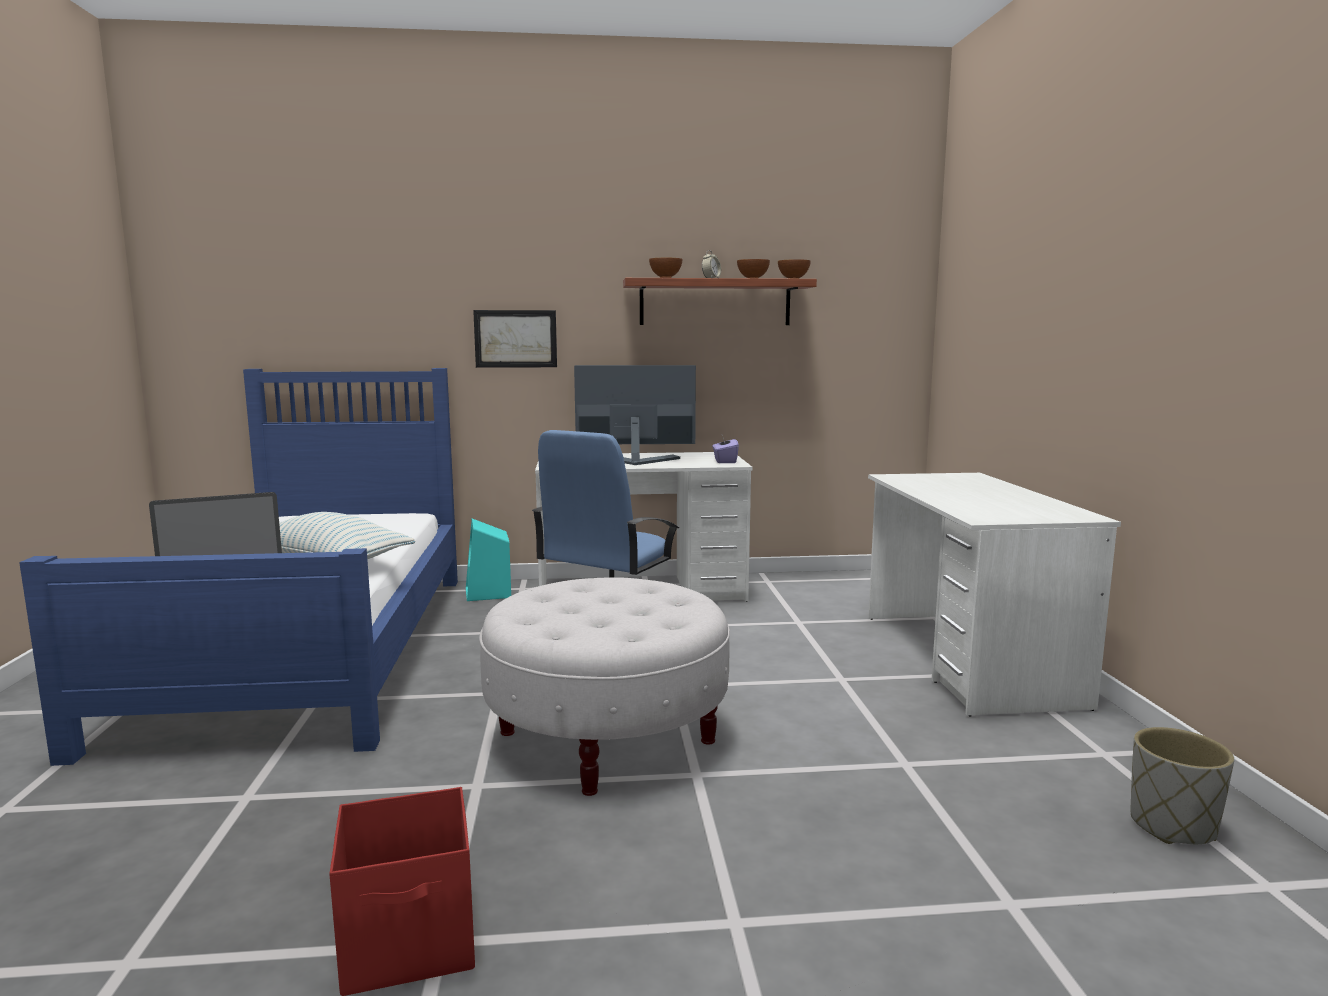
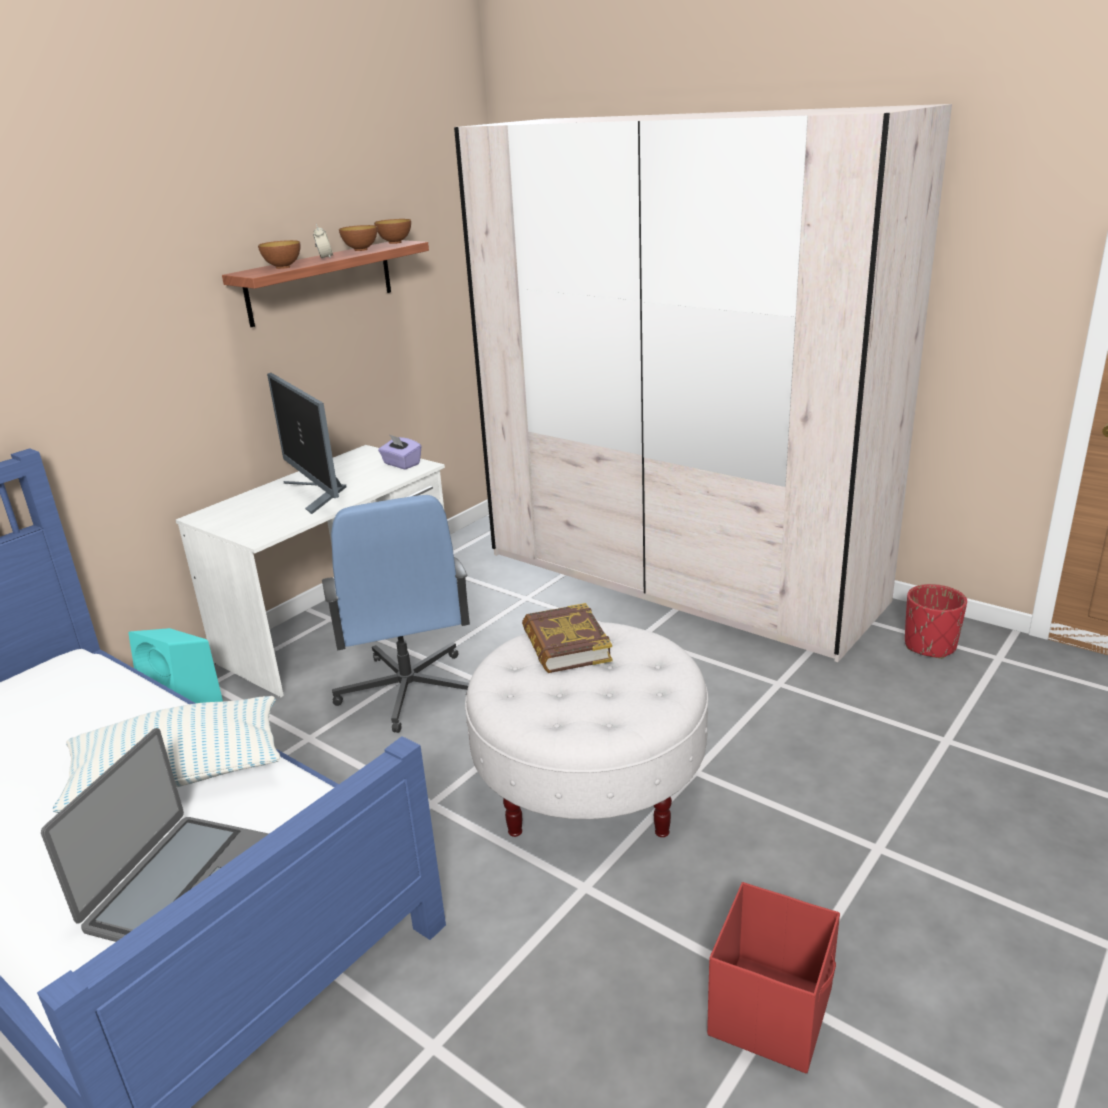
camera: 45 degrees left, 15 degrees up
(515, 339) = (110, 382): picture -> none
(635, 461) = (317, 494): monitor -> monitor turned 75 degrees counterclockwise
(636, 590) = (565, 645): none -> book
(966, 658) = (679, 577): white desk -> beige wardrobe
(1172, 827) = (930, 646): grey planter -> red planter

